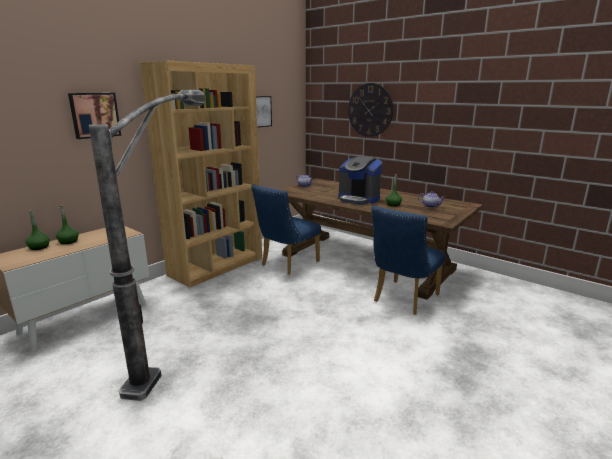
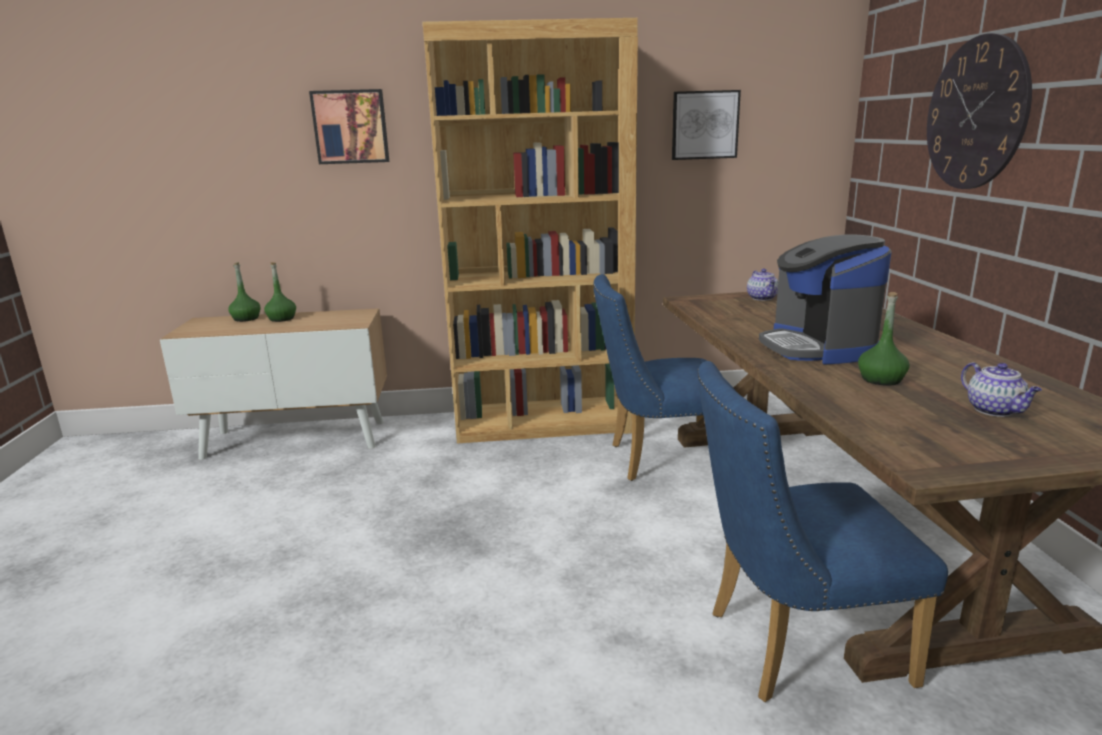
camera: 45 degrees right, 0 degrees up
(181, 330) = (348, 504): floor lamp -> none

